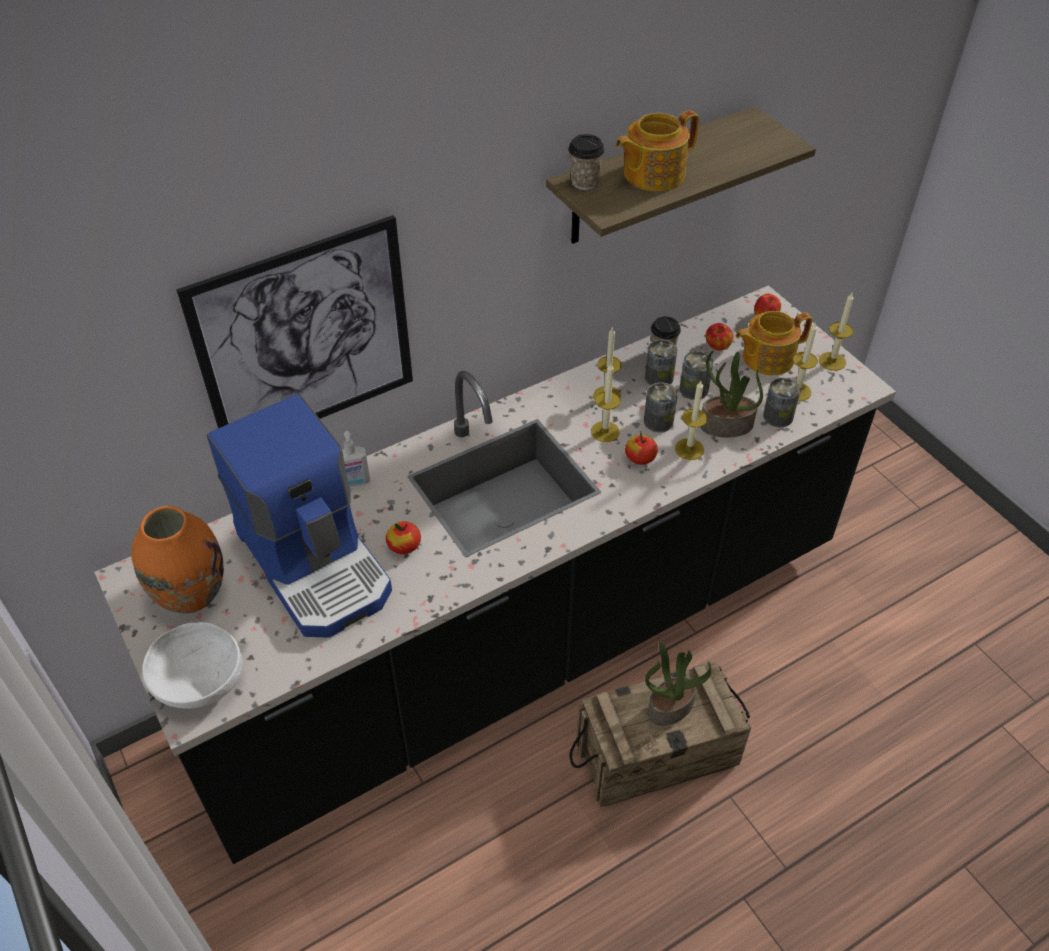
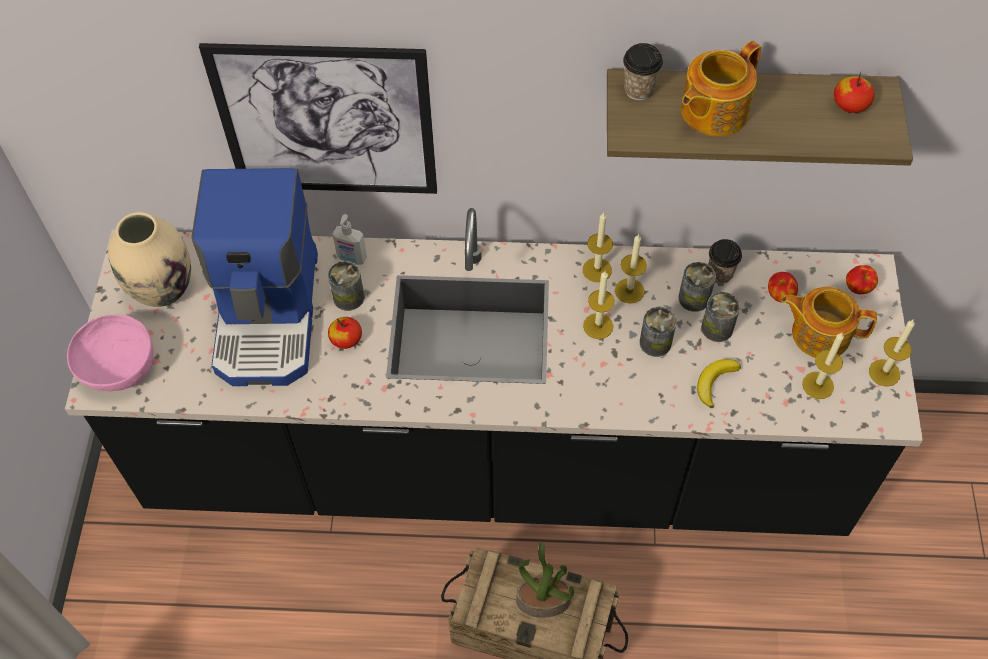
camera: 35 degrees right, 10 degrees up
(190, 594) = (162, 288): orange vase -> beige vase
(199, 682) = (118, 367): white bowl -> pink bowl
(640, 457) = (608, 369): apple -> apple (850, 104)
(652, 174) = (712, 111): teapot -> teapot turned 45 degrees counterclockwise
(689, 449) = (660, 386): candle -> candle (597, 270)
(725, 426) = (715, 382): potted plant -> banana
(778, 416) = (775, 401): can -> can (348, 297)

